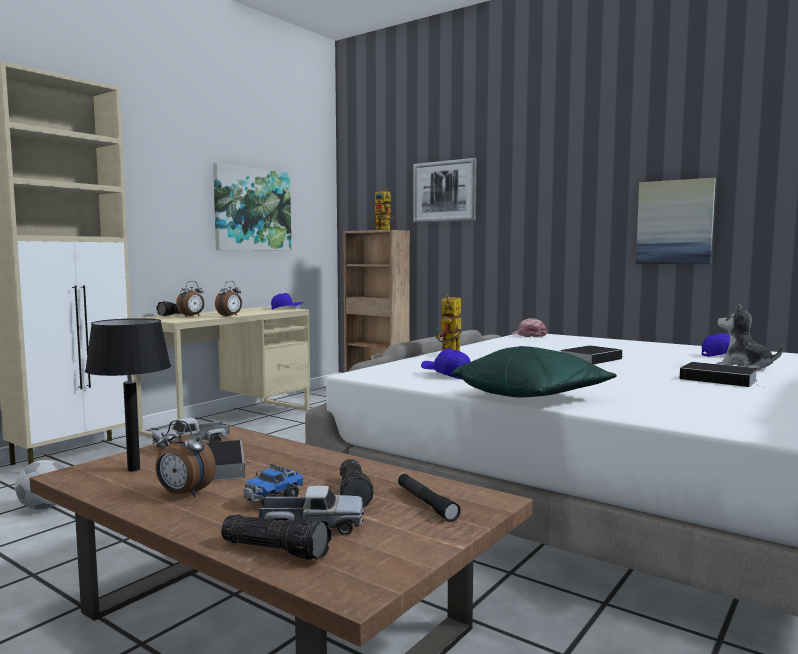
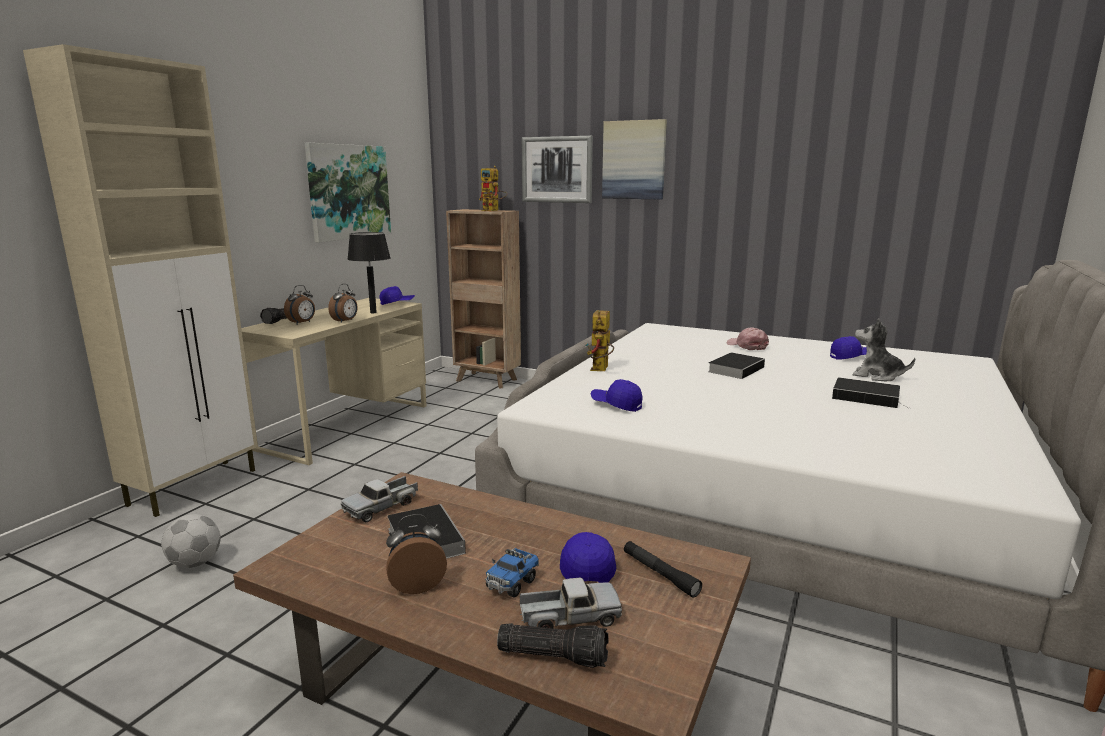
camera: 10 degrees left, 10 degrees up
(133, 469) = (341, 552): black table lamp -> black table lamp (373, 312)
(183, 494) = (417, 585): alarm clock -> alarm clock turned 150 degrees clockwise
(355, 494) = (587, 567): flashlight -> blue cap
(528, 335) = (655, 330): pink cap -> pink cap (747, 346)
(532, 397) = (718, 437): green pillow -> none
(675, 222) = (798, 216): picture -> picture (634, 160)

